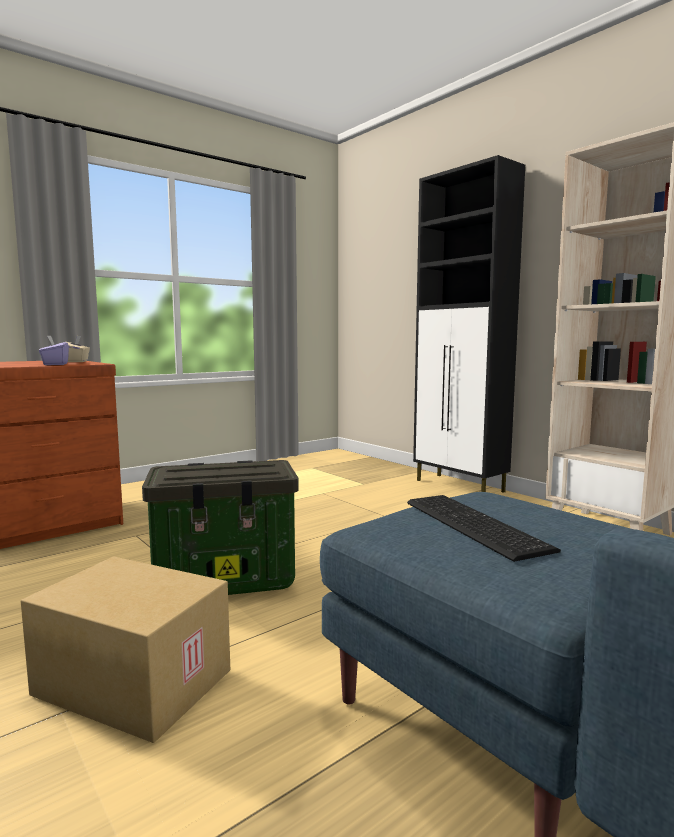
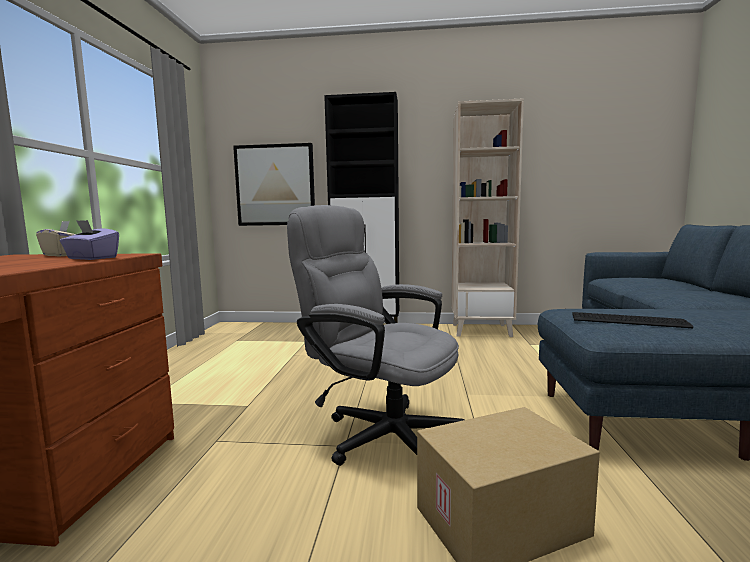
camera: 45 degrees left, 0 degrees up
(227, 579) = (381, 433): storage box -> grey office chair
(389, 295) = (275, 185): none -> picture

